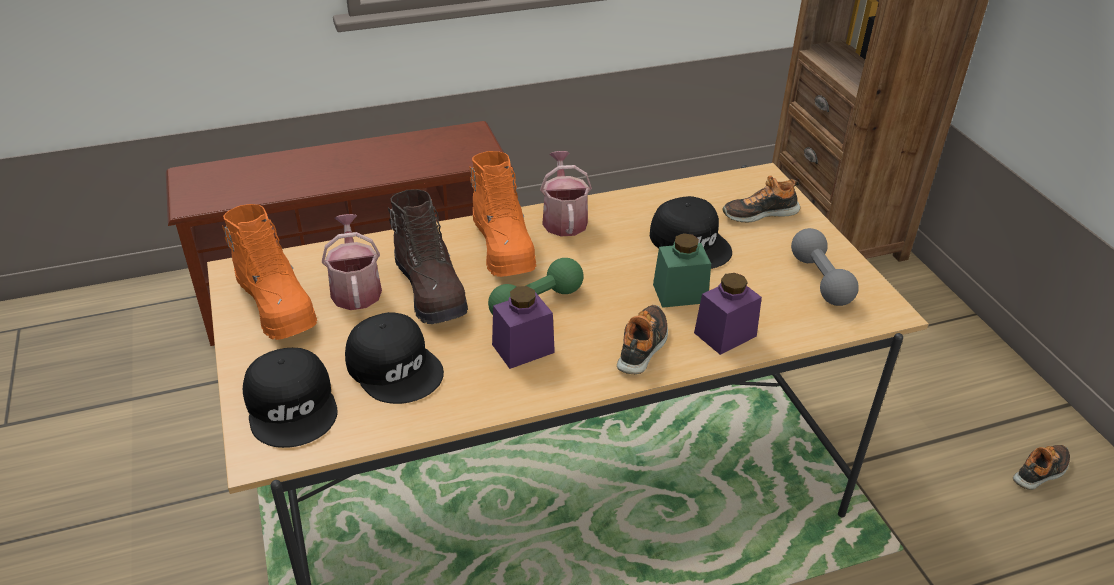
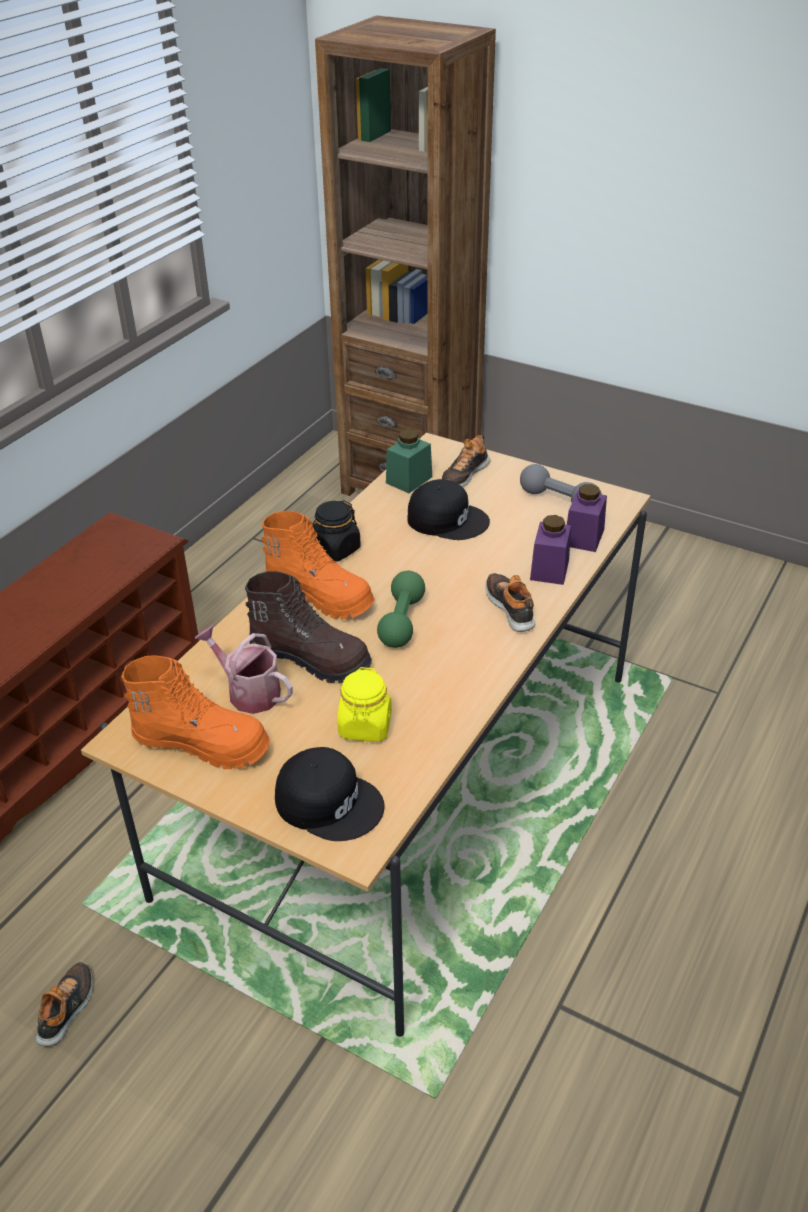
camera: 40 degrees left, 0 degrees up
(395, 366) = (365, 726): black cap -> yellow jar
(523, 348) = (436, 657): purple jar -> purple jar (584, 537)
(564, 218) = (335, 549): watering can -> black jar
(680, 293) = (487, 558): green jar -> green jar (409, 480)
(1041, 471) = (694, 580): shoe -> shoe (67, 1008)

